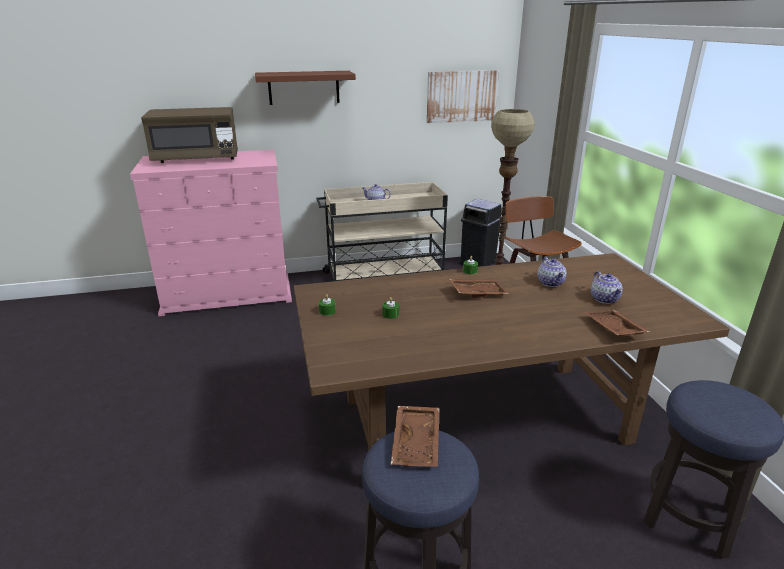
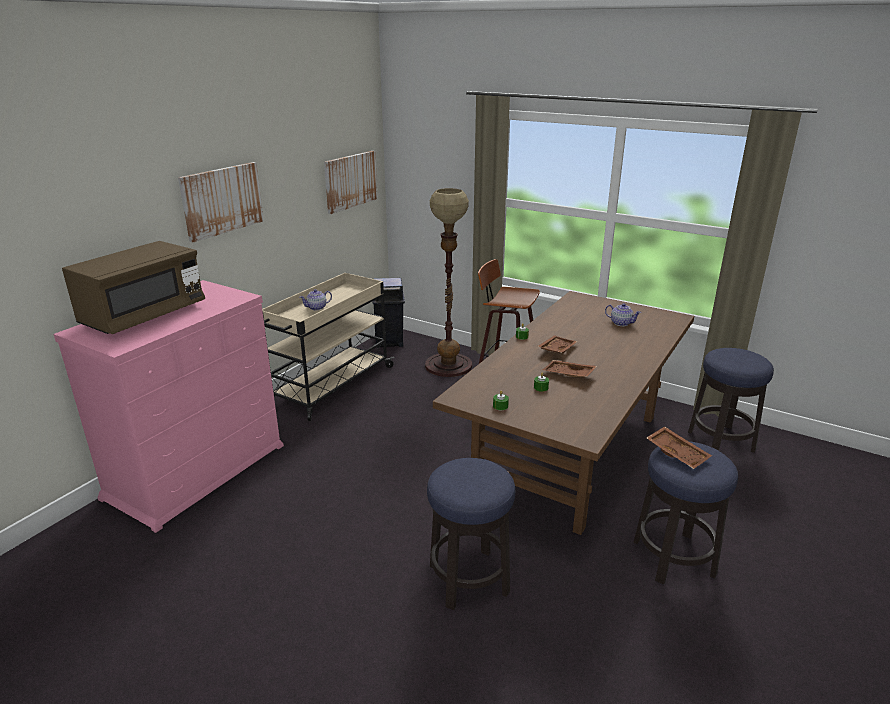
camera: 45 degrees left, 0 degrees up
(240, 458) = (468, 579): none -> stool
(304, 87) = (222, 200): brown shelf -> picture
(550, 282) = (578, 325): teapot -> none
(612, 329) = (656, 339): brown tray -> brown tray (568, 375)

